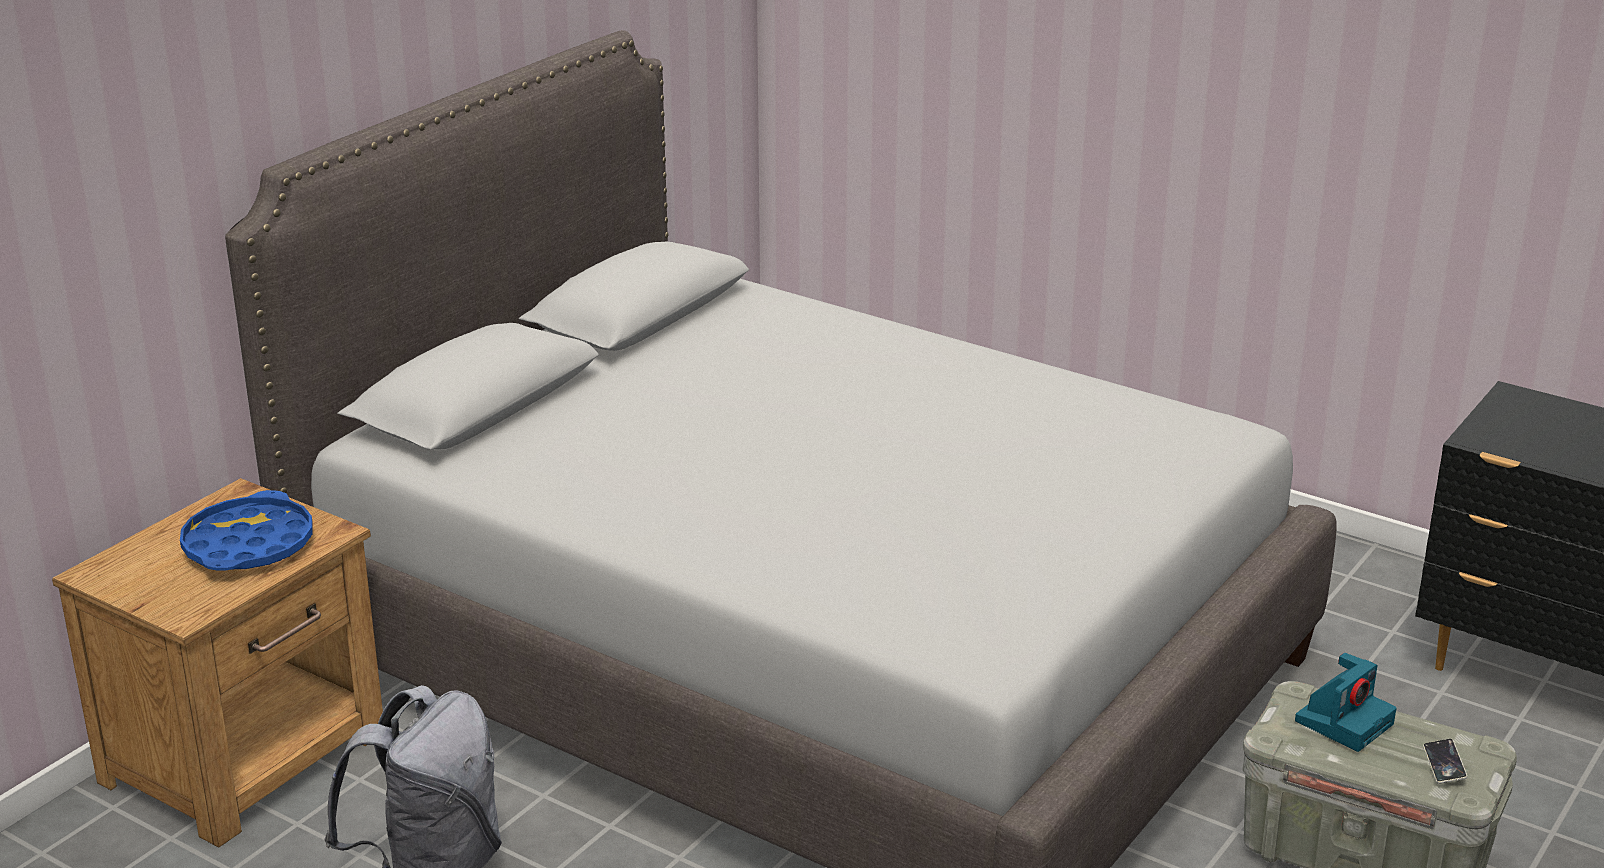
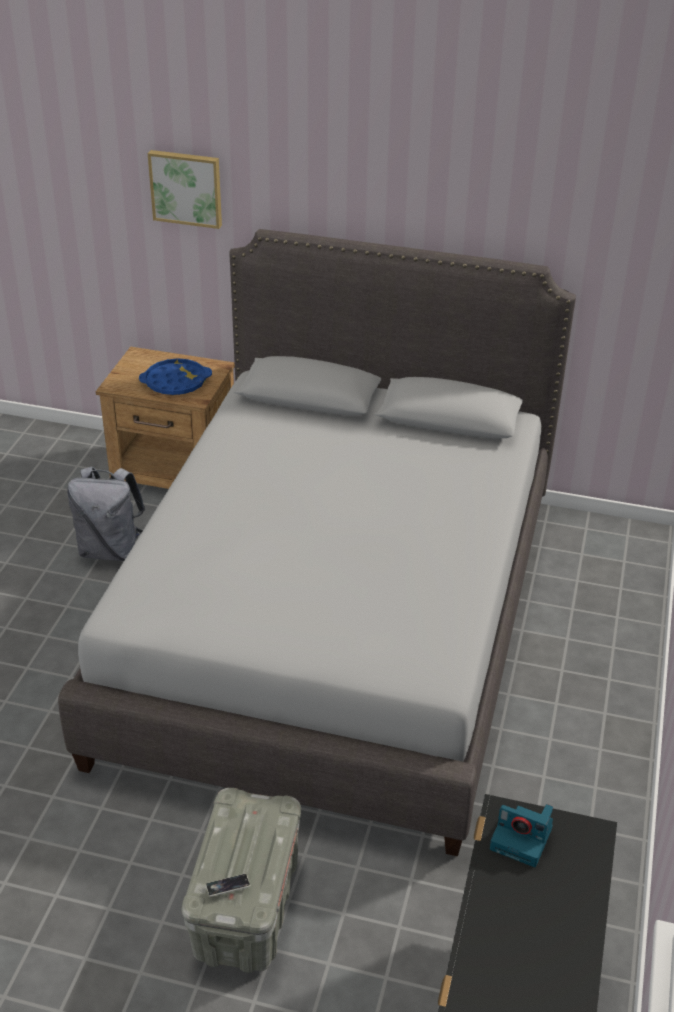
camera: 70 degrees right, 10 degrees up
(106, 160) = (186, 188): none -> picture
(1344, 721) = (259, 832): camera -> camera (522, 838)

